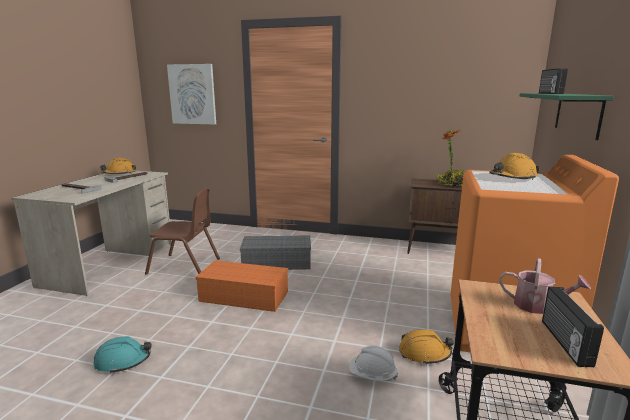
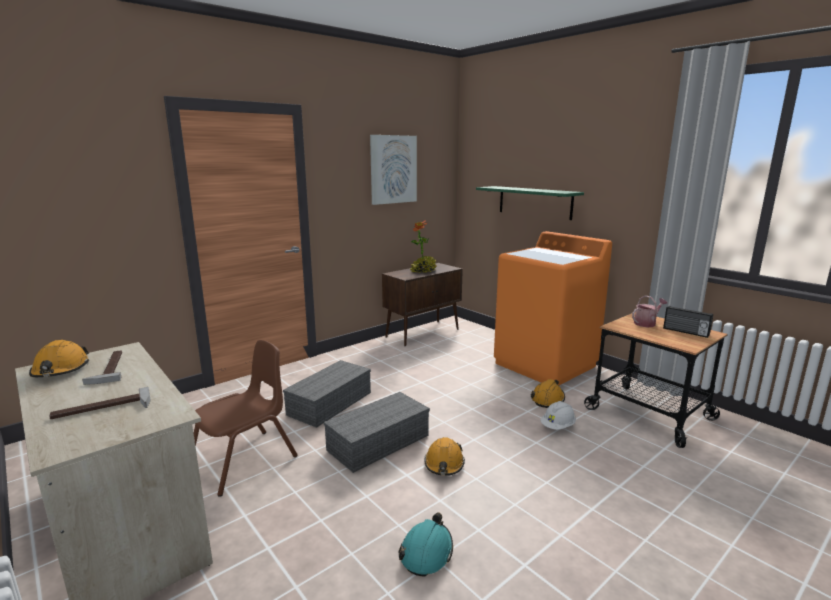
camera: 55 degrees left, 0 degrees up
(192, 94) = (78, 209): picture -> picture (393, 169)
(245, 296) = (379, 441): orange storage box -> grey storage box
(512, 178) = (541, 253): orange hard hat -> orange hard hat (444, 464)
(549, 93) = (520, 189): radio -> none

